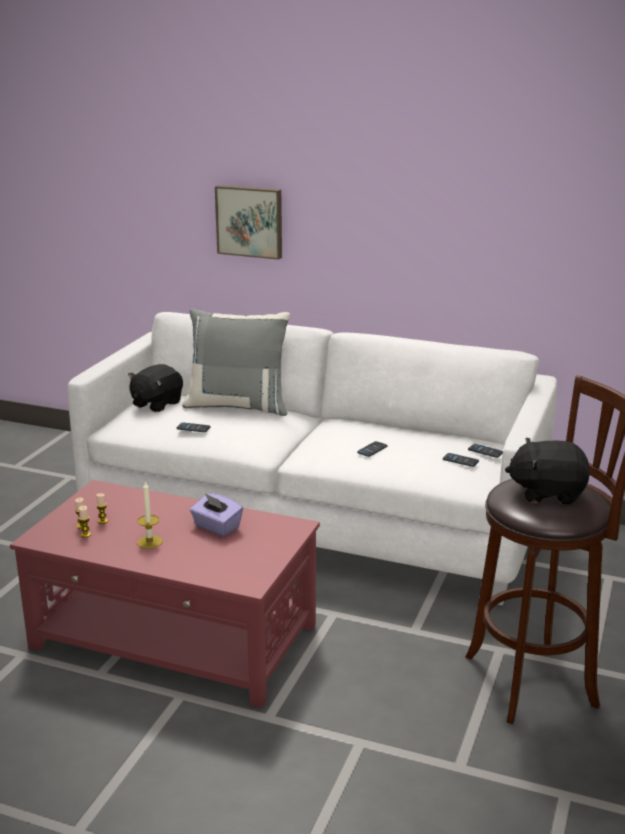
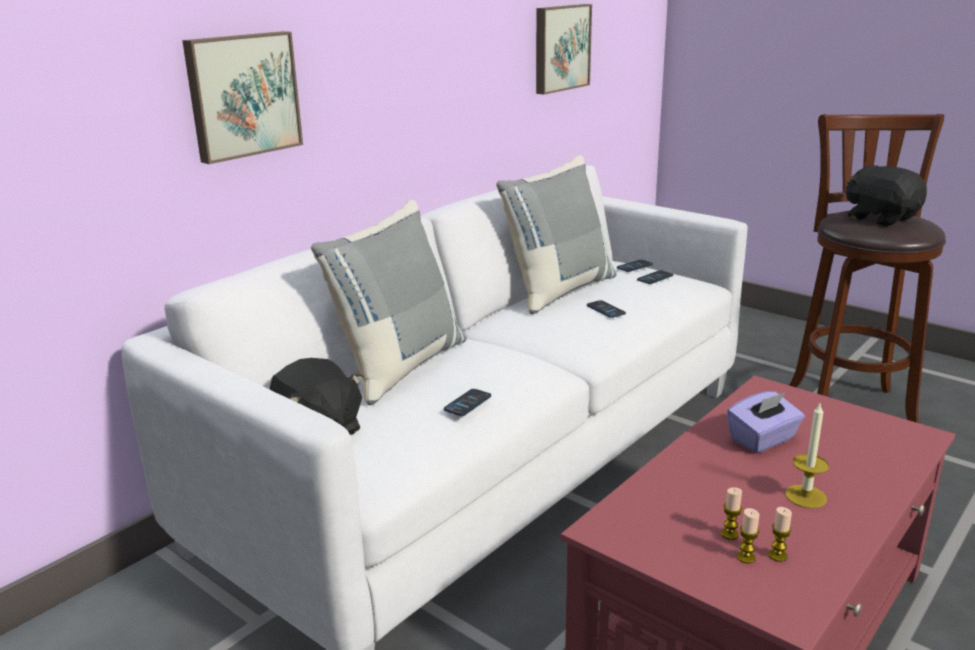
camera: 70 degrees left, 0 degrees up
(404, 431) = (558, 290): none -> grey pillow
(547, 493) = (880, 218): black plush toy -> black plush toy turned 120 degrees clockwise
(577, 248) = (560, 48): none -> picture

